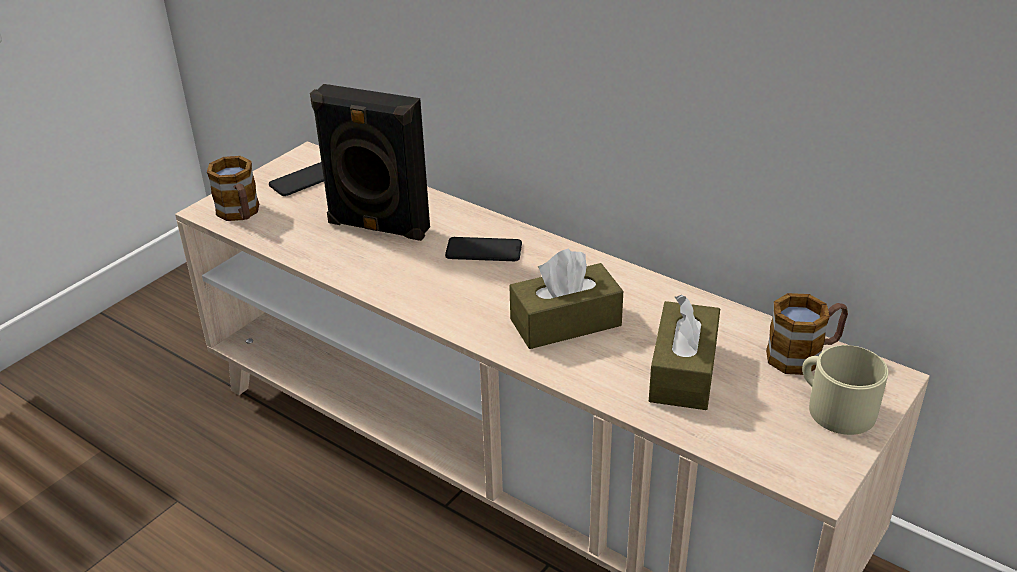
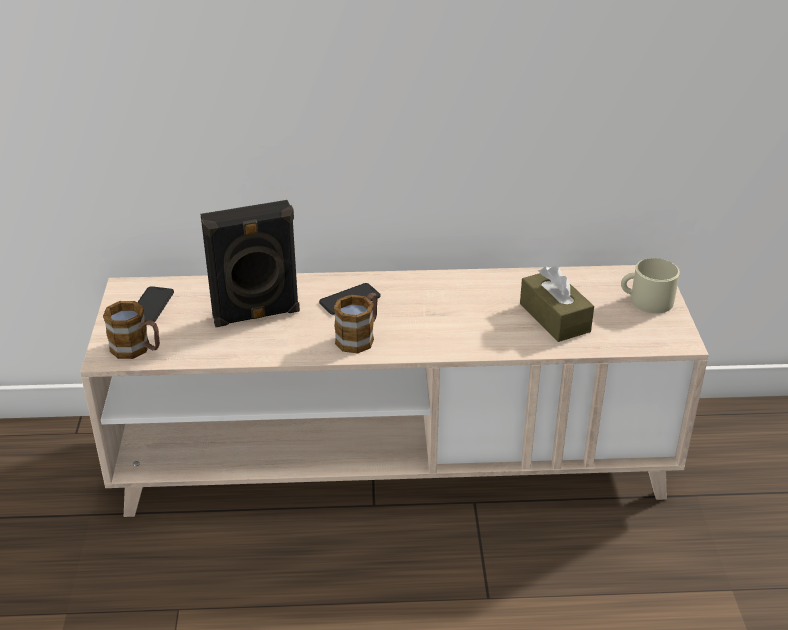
camera: 40 degrees left, 0 degrees up
(565, 322) = (458, 320): brown tissue box -> none
(804, 355) = (601, 280): mug -> mug (359, 337)

